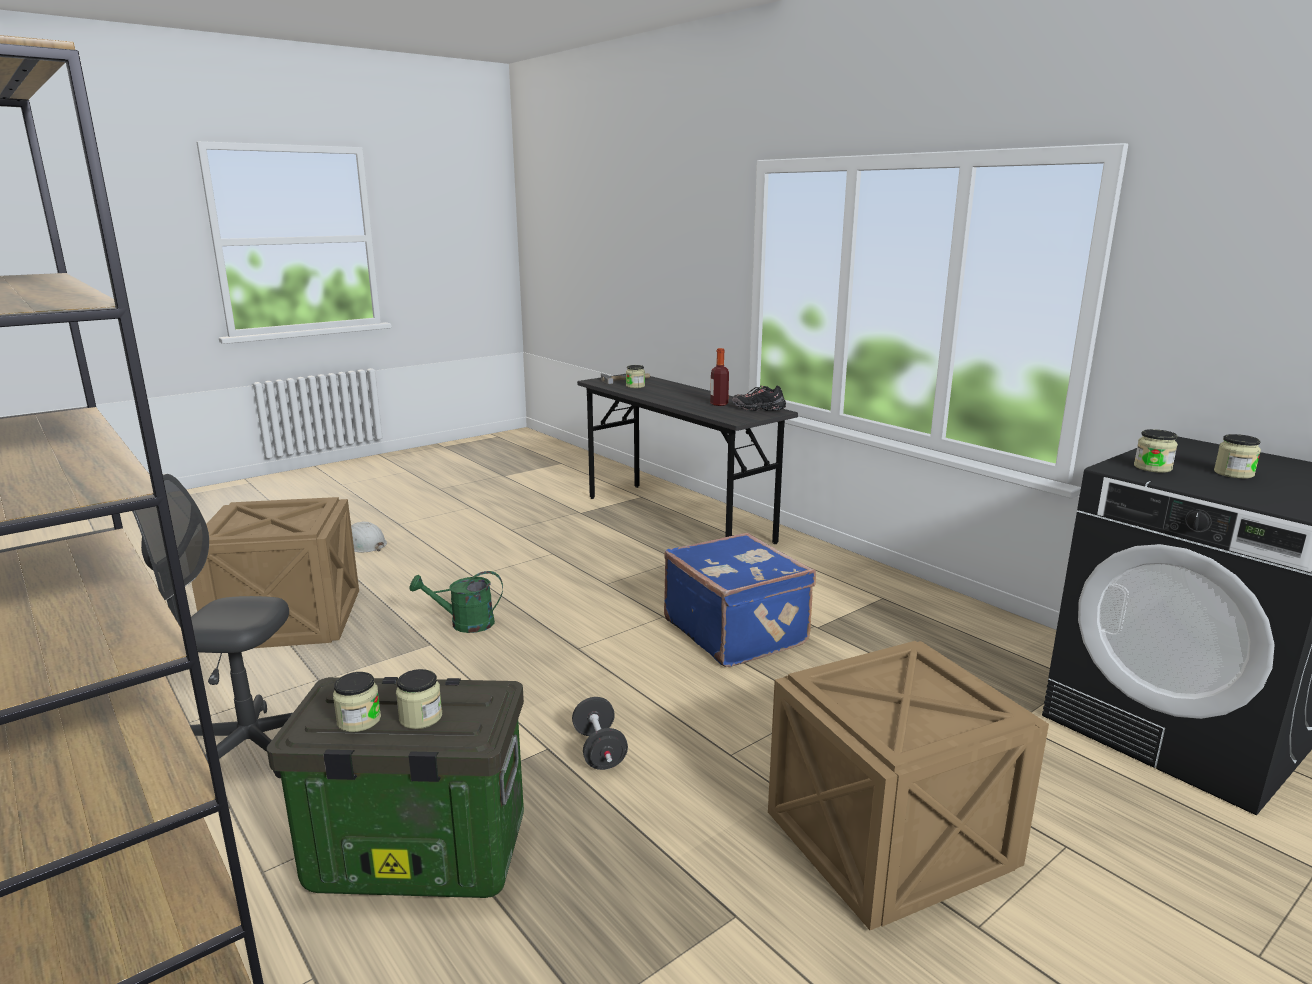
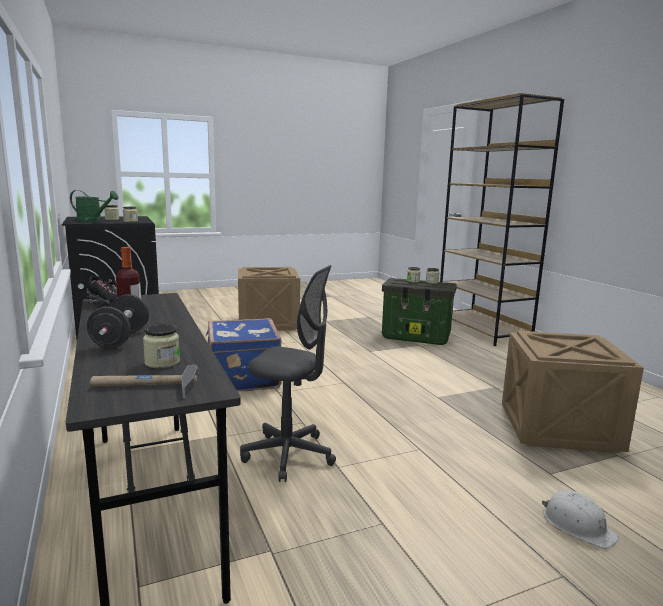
camera: 165 degrees left, 5 degrees down
(248, 749) = (504, 366): grey office chair -> grey office chair (288, 455)
(464, 624) = (418, 406): green watering can -> green watering can (93, 221)
(599, 750) = (348, 348): black dumbbell -> black dumbbell (121, 339)

